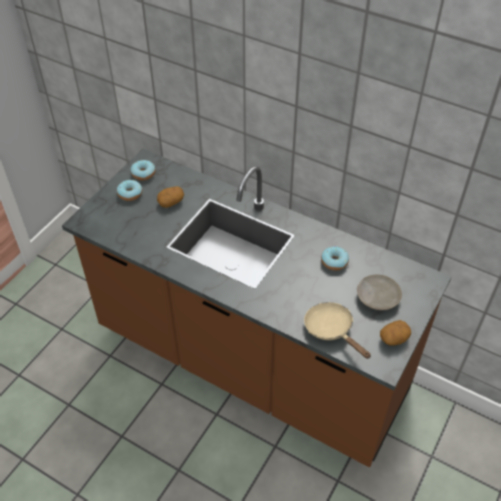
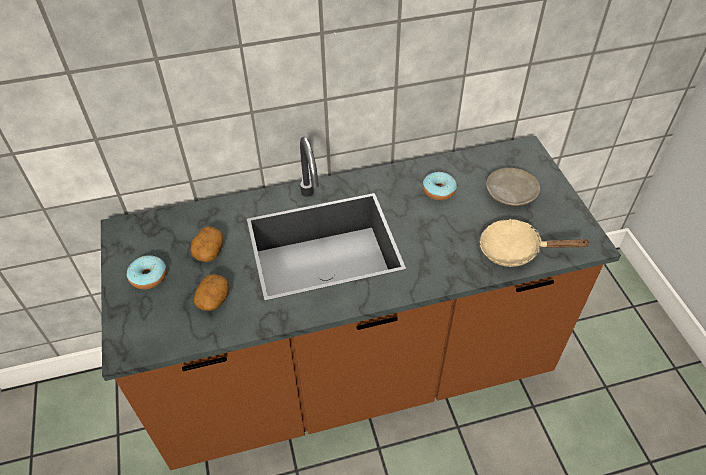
camera: 45 degrees left, 0 degrees up
(143, 174) = (137, 245): donut -> none
(394, 338) = (567, 217): potato -> potato (213, 299)

